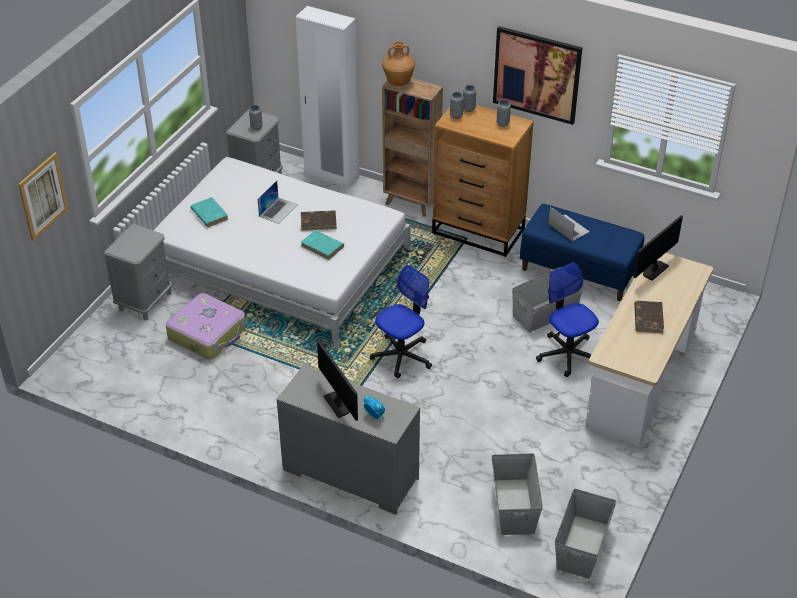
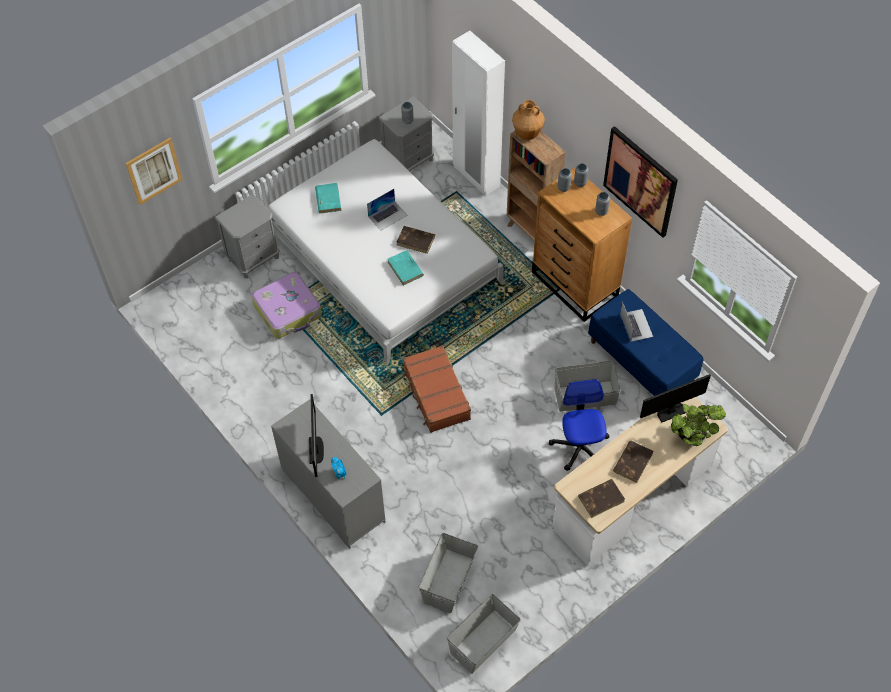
camera: 25 degrees right, 15 degrees up
(402, 356) = (436, 394): office chair -> brown suitcase
(640, 356) = (601, 499): none -> brown book
(686, 282) = (692, 435): none -> potted plant

